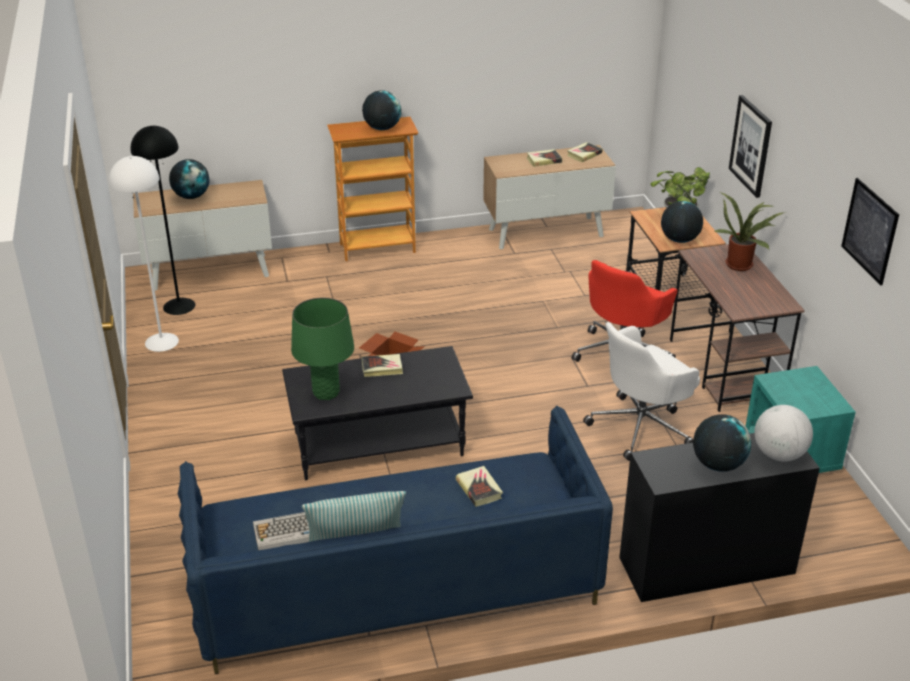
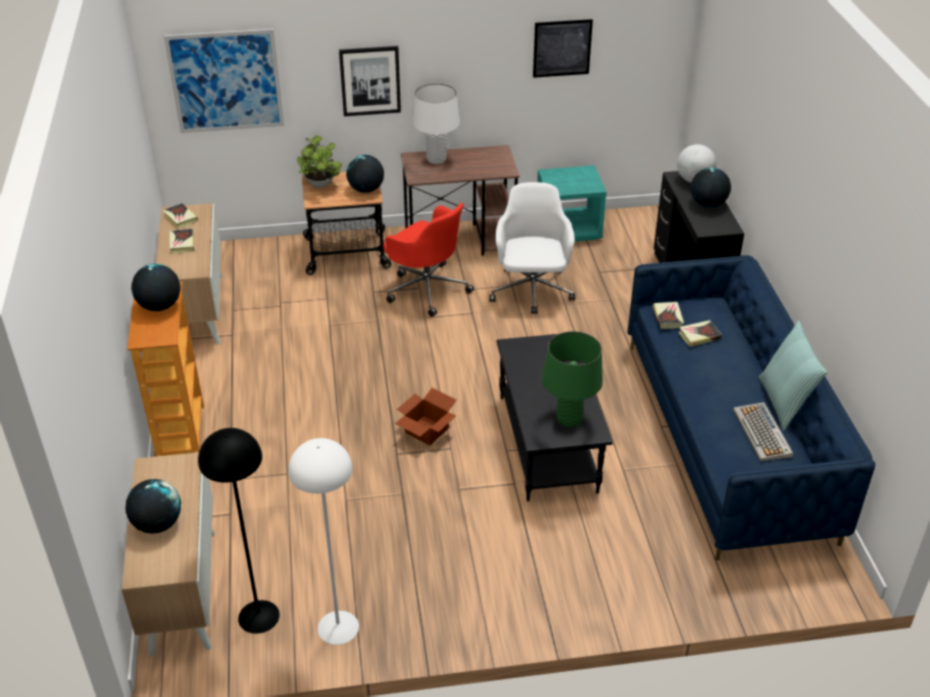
camera: 85 degrees left, 5 degrees up
(382, 368) = (530, 383): book -> book (668, 317)
(641, 427) = (531, 292): white office chair -> white office chair turned 150 degrees counterclockwise
(689, 75) = (226, 81): none -> picture
(741, 264) = (436, 159): potted plant -> white table lamp

